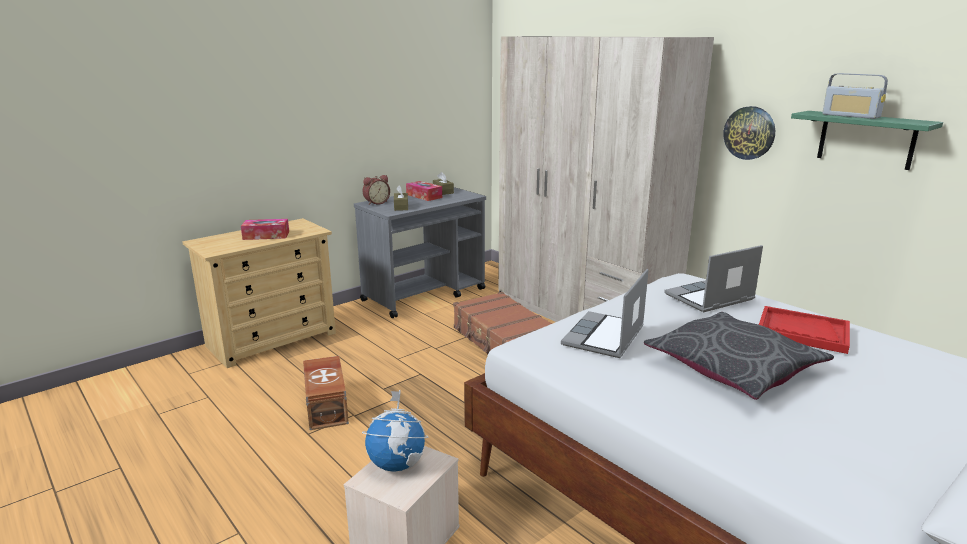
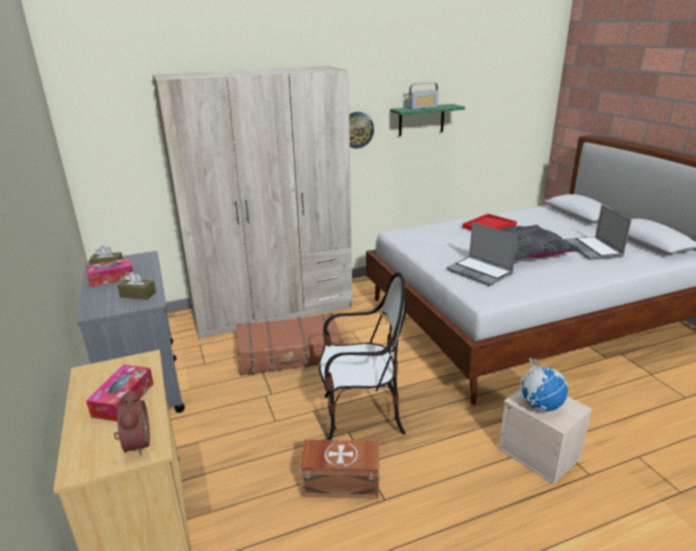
camera: 70 degrees left, 5 degrees up
(376, 203) = (98, 307): alarm clock -> alarm clock (135, 444)
(421, 401) = (361, 417): none -> chair
(709, 298) = (437, 233): laptop -> laptop (593, 249)

